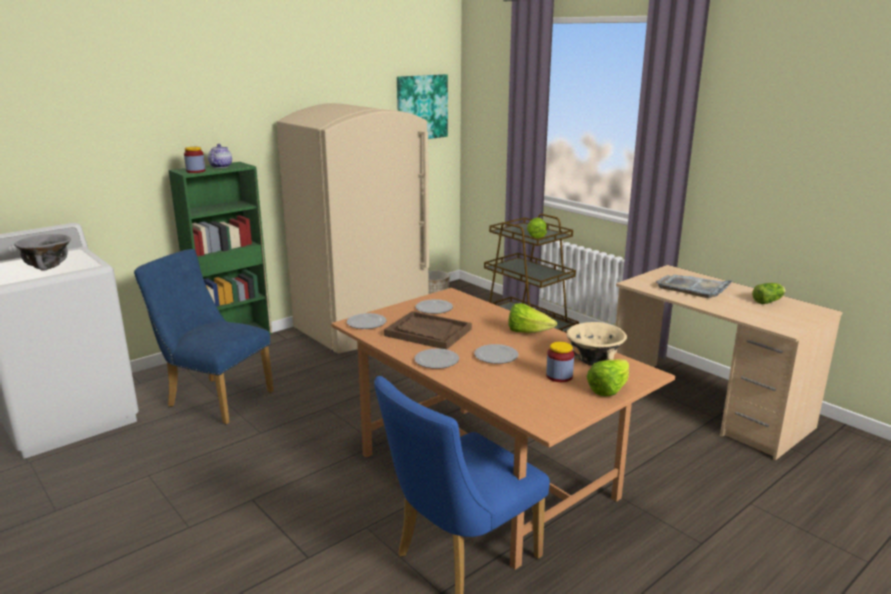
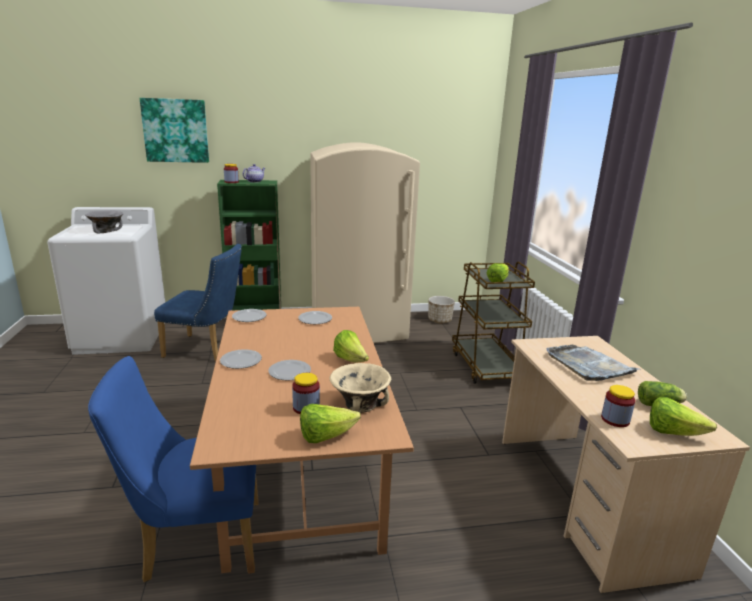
camera: 30 degrees right, 0 degrees up
(214, 398) = (207, 350): blue chair -> blue chair turned 135 degrees clockwise
(421, 107) = (453, 154): picture -> picture (176, 130)
(428, 332) = (276, 336): brown tray -> none
(759, 318) = (615, 419): none -> jar
(798, 316) = (672, 432): none -> lettuce

